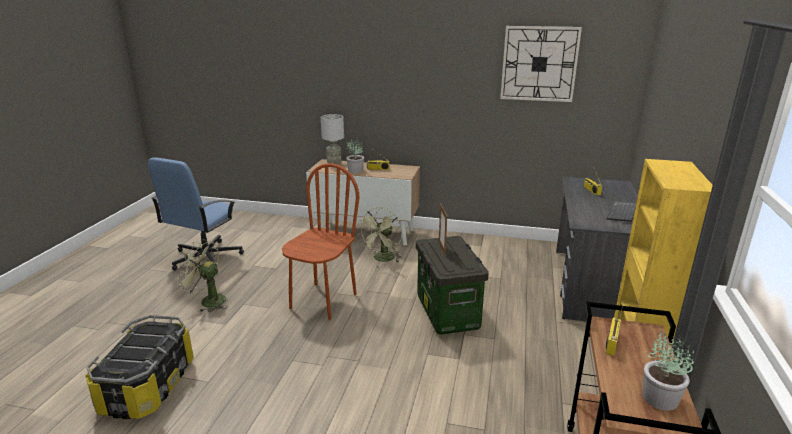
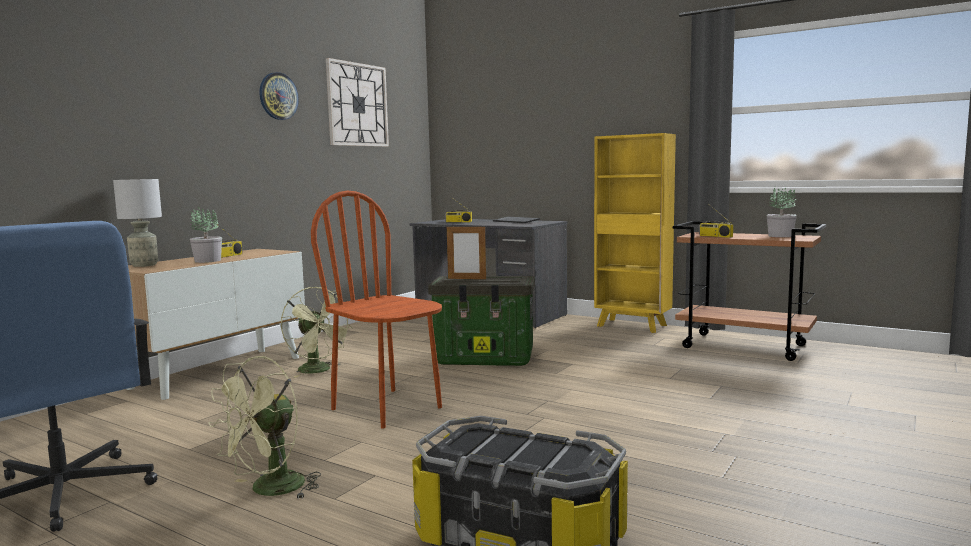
camera: 70 degrees left, 15 degrees down
(451, 61) = (278, 96): none -> wall clock

